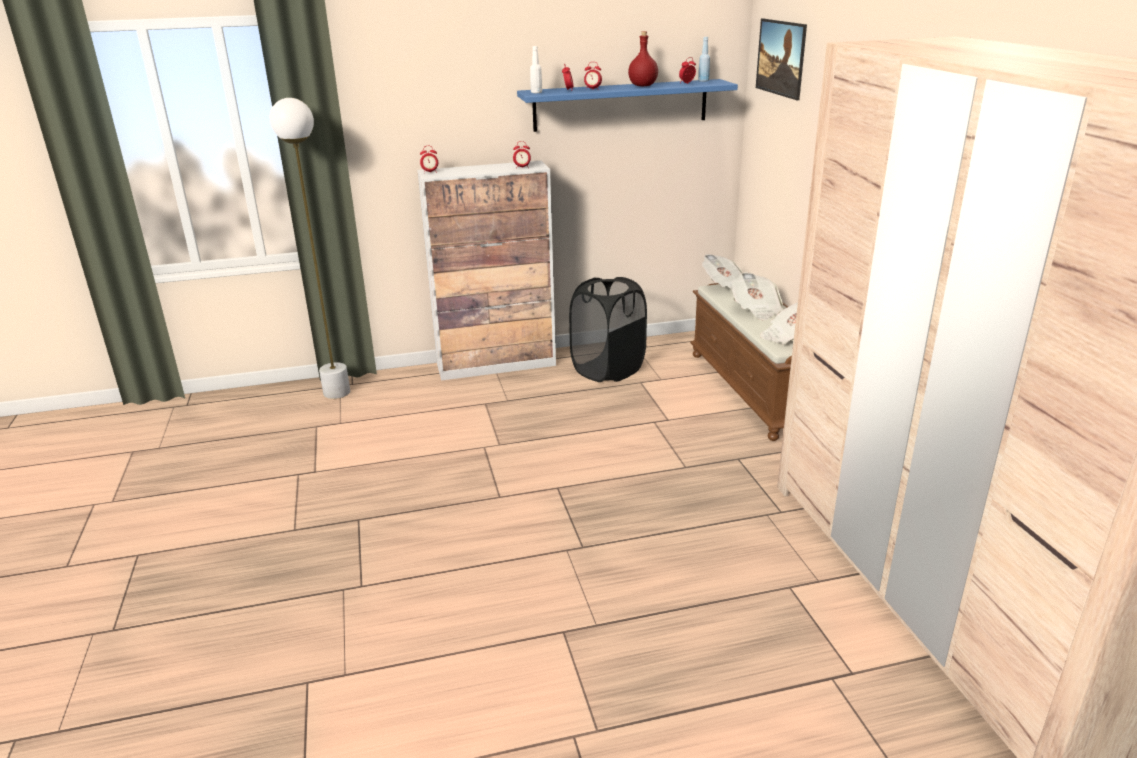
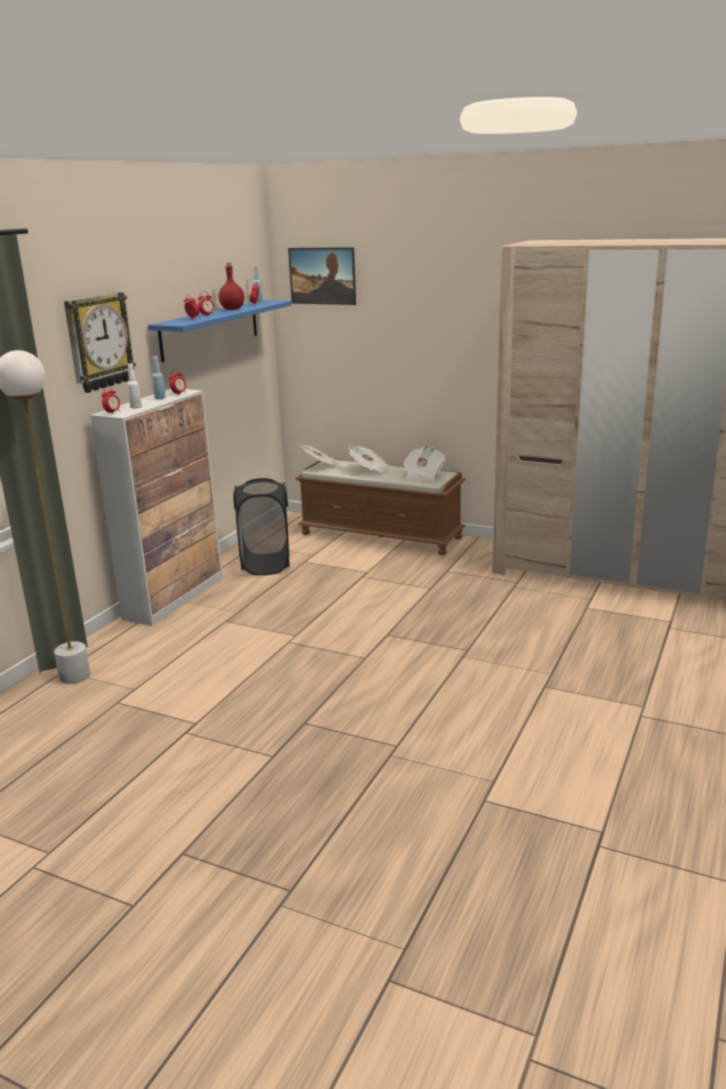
camera: 50 degrees left, 5 degrees down
(442, 101) = (98, 342): none -> wall clock
(499, 167) = (160, 398): none -> blue bottle
(536, 92) = (175, 323): white bottle -> white bottle (135, 407)

